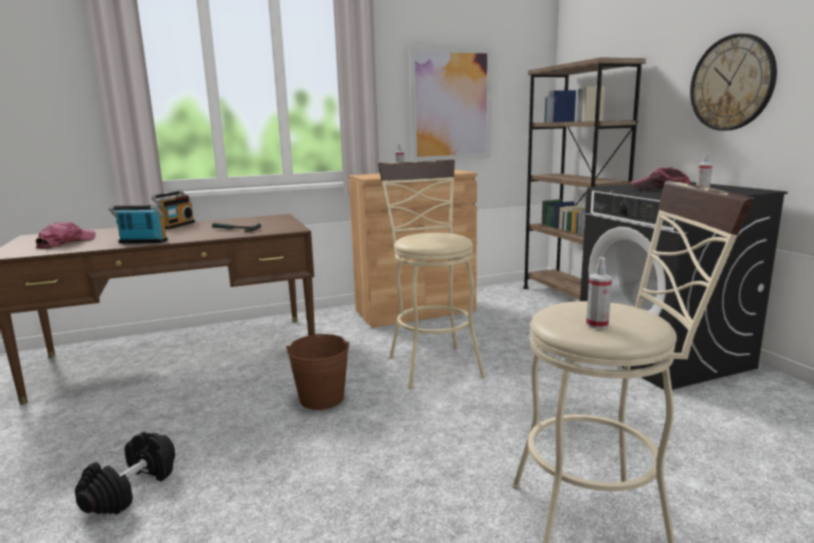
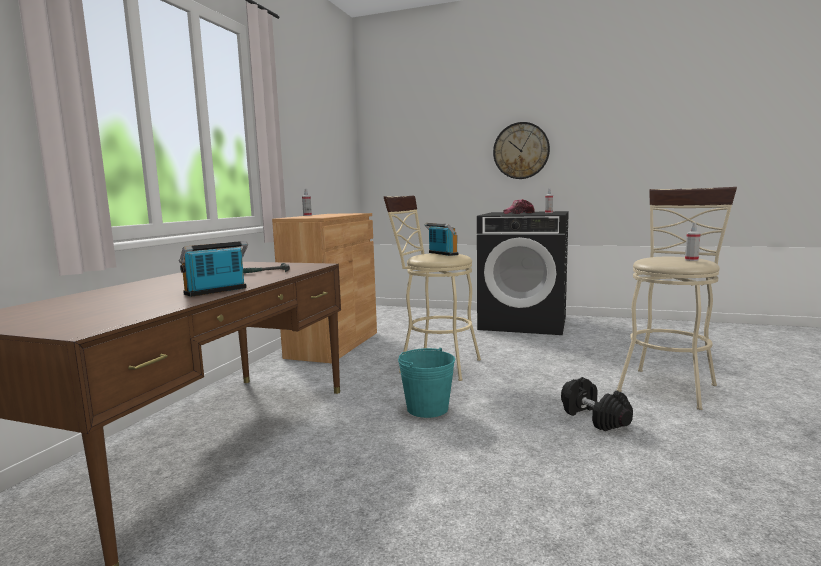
camera: 50 degrees left, 5 degrees down
(66, 242) = (98, 310): cap -> none
(131, 488) = (469, 517): black dumbbell -> black dumbbell (594, 418)
(176, 225) = (156, 281): radio -> radio (441, 254)
(322, 398) = (427, 408): brown bucket -> turquoise bucket
(450, 105) = (312, 157): picture -> none
(569, 298) = (411, 311): brown bookcase -> none

